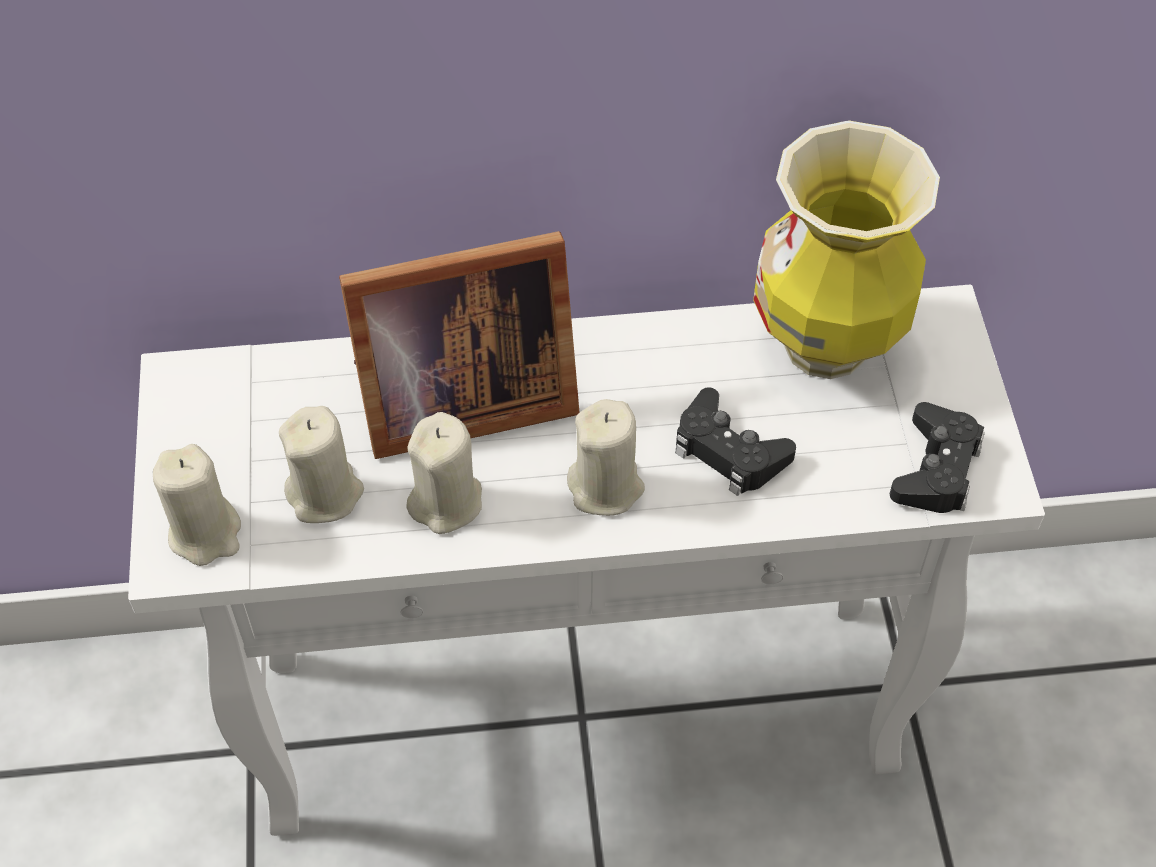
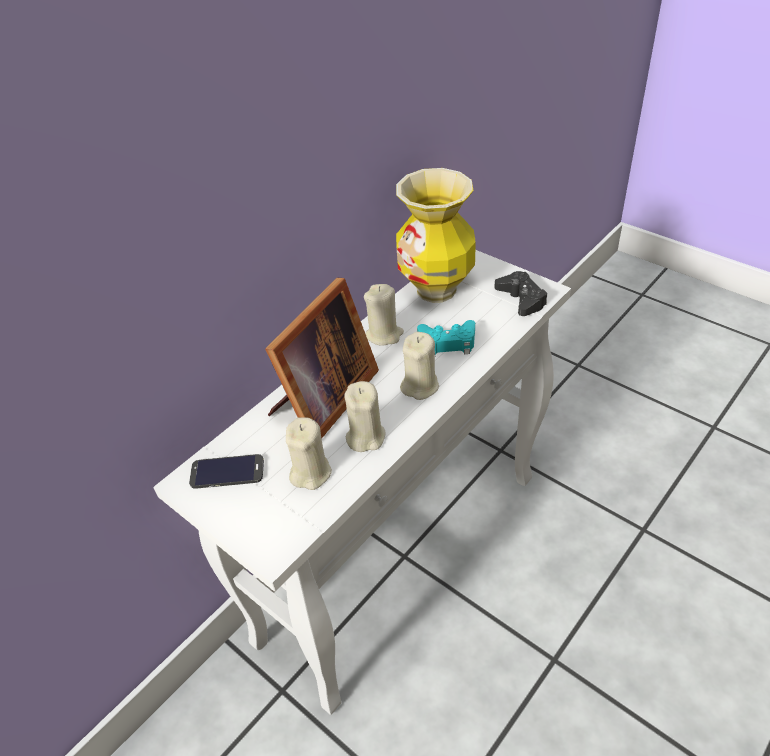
camera: 40 degrees left, 10 degrees down
(205, 533) = (275, 528): beige candle -> beige candle (384, 335)
(236, 406) = (227, 472): none -> phone
(728, 451) = (447, 343): black game controller -> turquoise game controller

